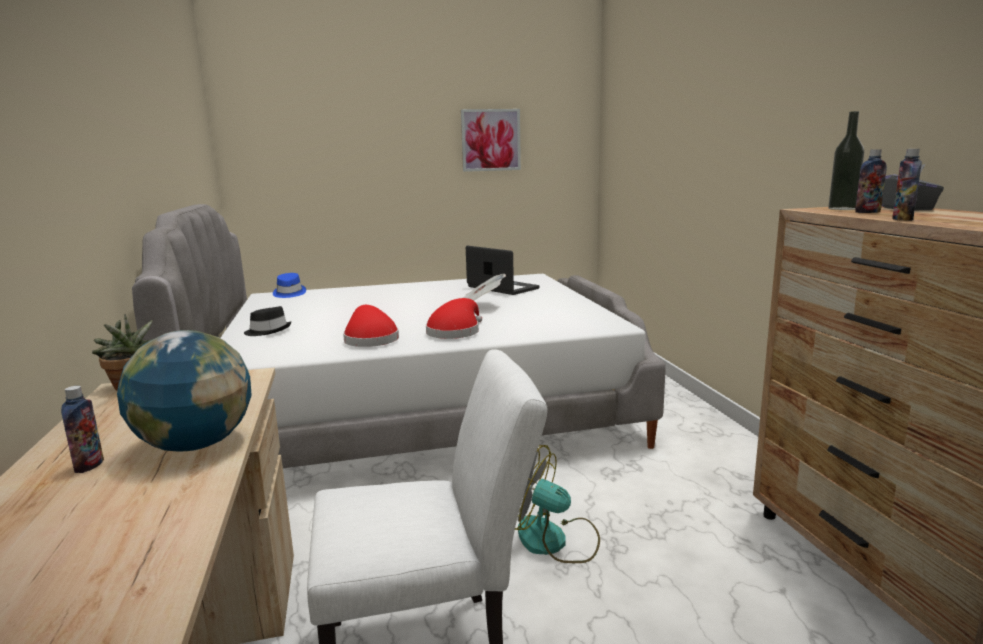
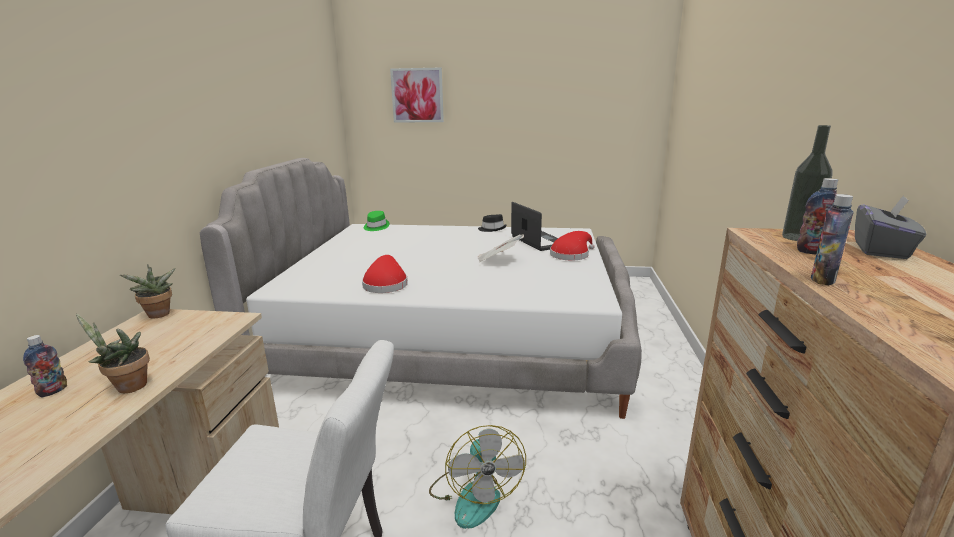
camera: 20 degrees right, 5 degrees up
(196, 445) = (127, 387): globe -> potted plant
(268, 331) = (327, 264): black hat -> black hat (492, 229)
(289, 293) = (375, 227): blue hat -> green hat
(455, 332) = (455, 287): red hat -> red hat (571, 255)
(490, 140) = (563, 103): picture -> picture (417, 95)
(553, 541) = (474, 494): fan -> fan turned 150 degrees counterclockwise

